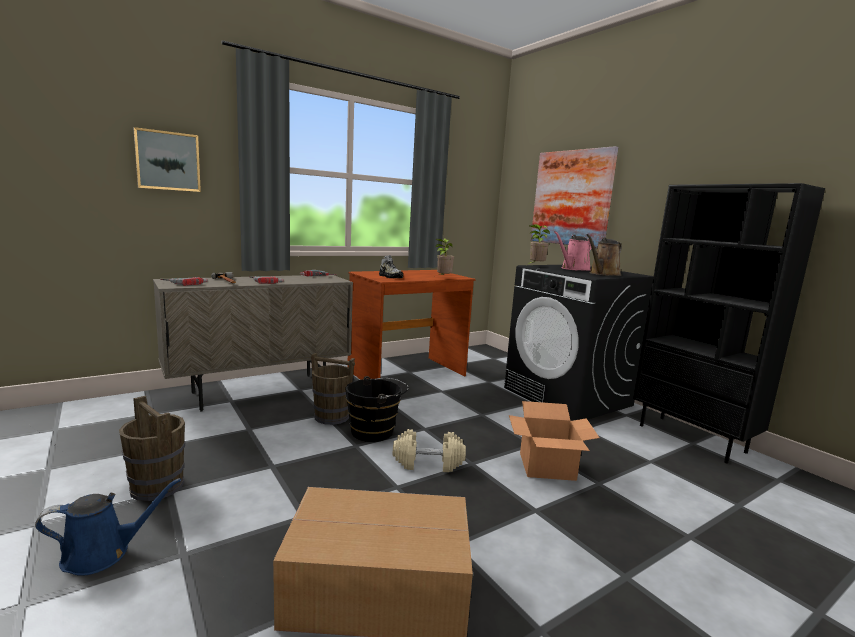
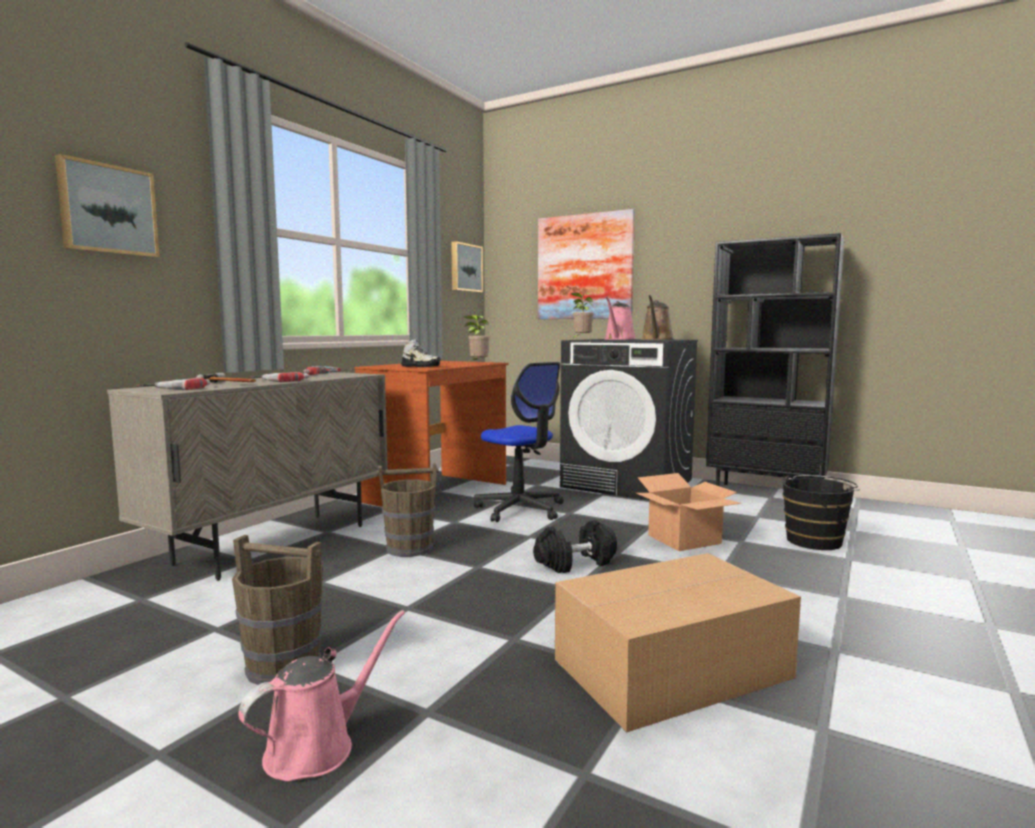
camera: 25 degrees left, 5 degrees down
(103, 553) = (317, 747): blue watering can -> pink watering can
(376, 431) = (481, 550): black bucket -> black bucket (815, 540)
(428, 463) = (575, 563): beige dumbbell -> black dumbbell
(448, 402) = (520, 509): none -> office chair
(477, 193) = (465, 268): none -> picture

